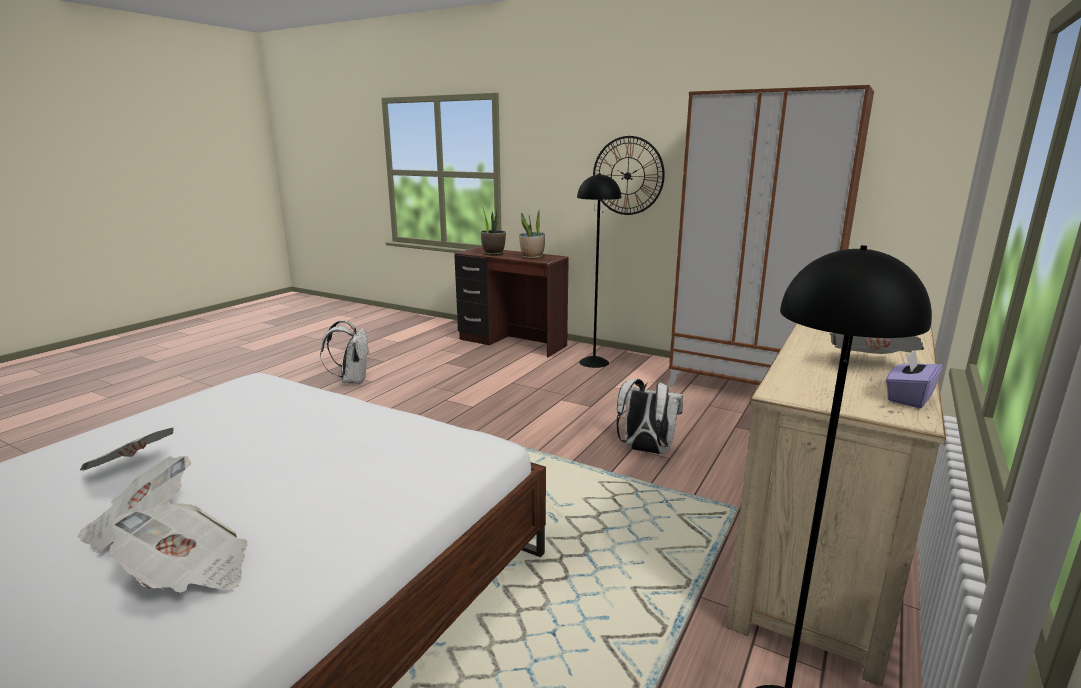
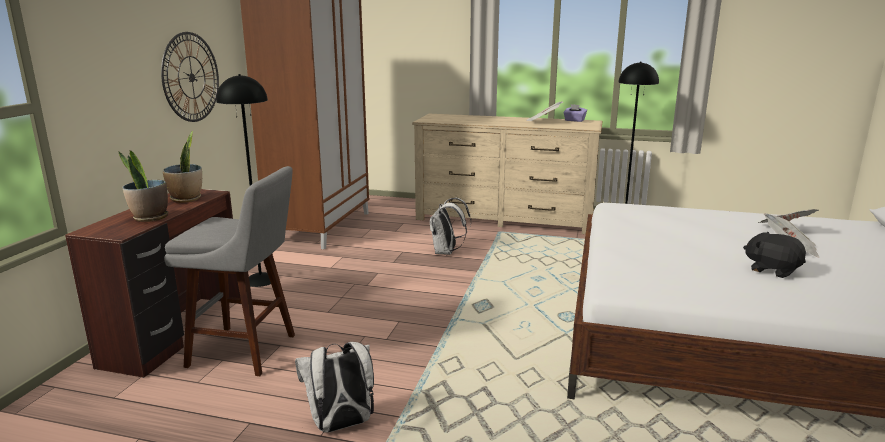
camera: 105 degrees left, 0 degrees up
(133, 470) = (772, 270): newspaper -> black plush toy
(468, 359) = (247, 351): none -> grey stool

